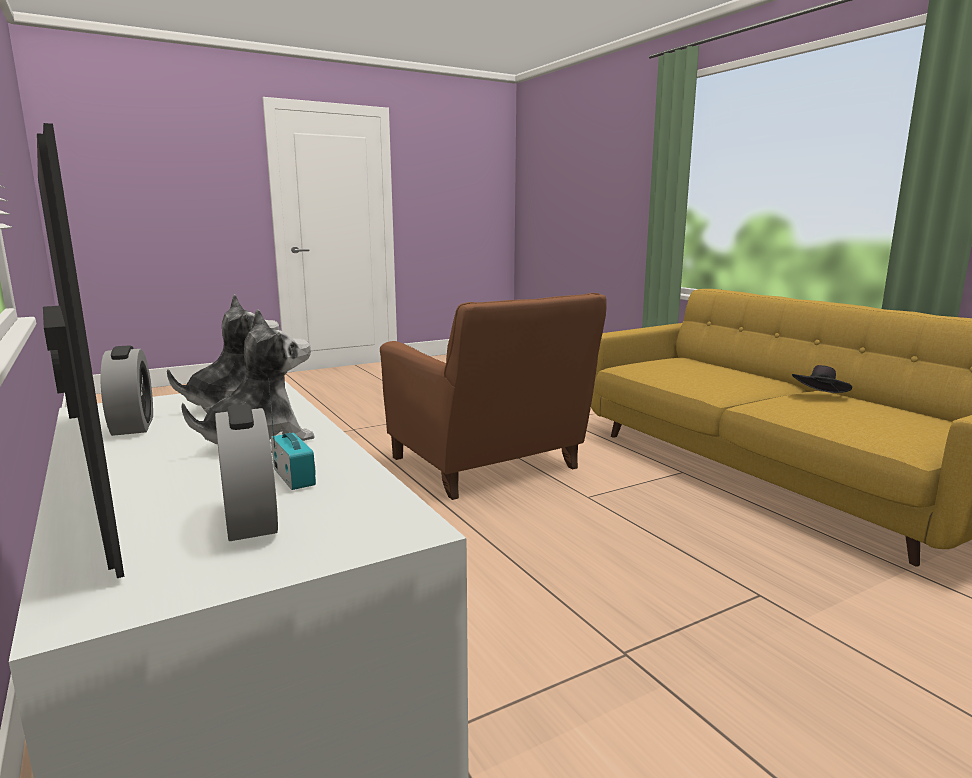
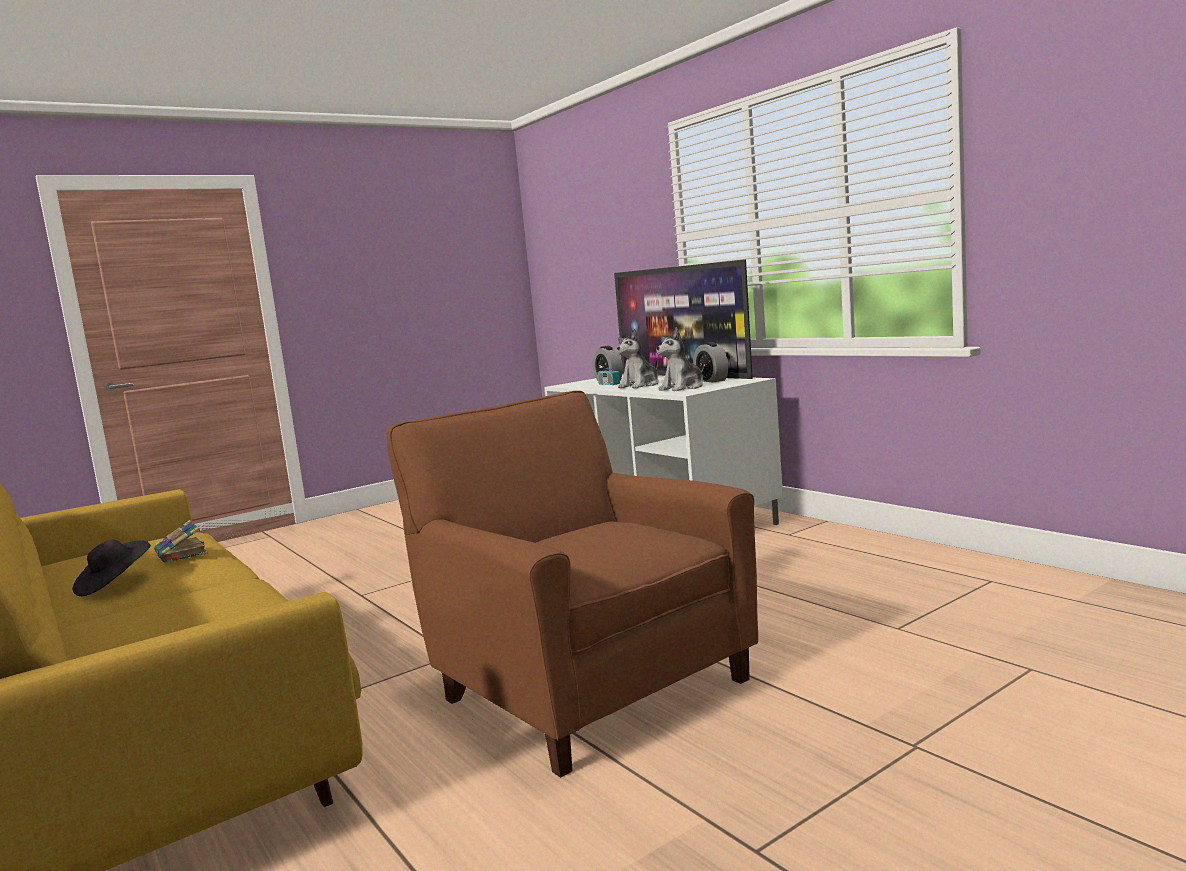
camera: 175 degrees right, 5 degrees down
(819, 410) = (181, 554): none -> book

